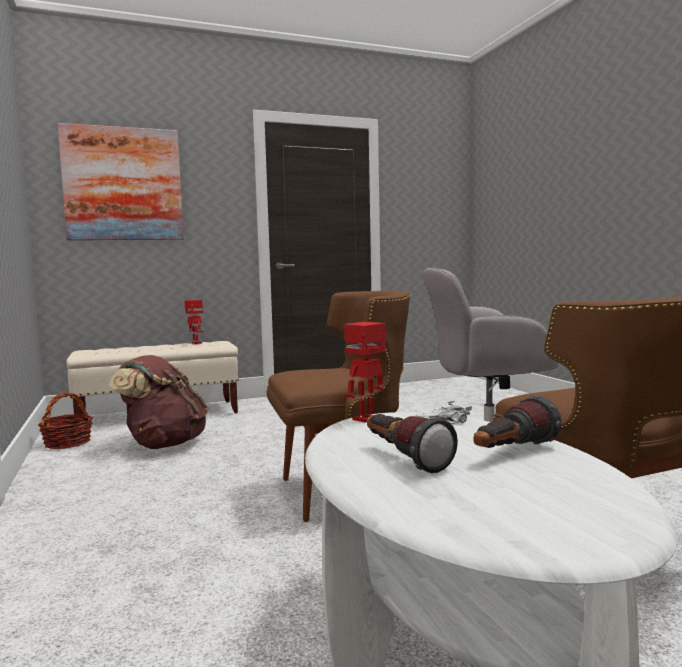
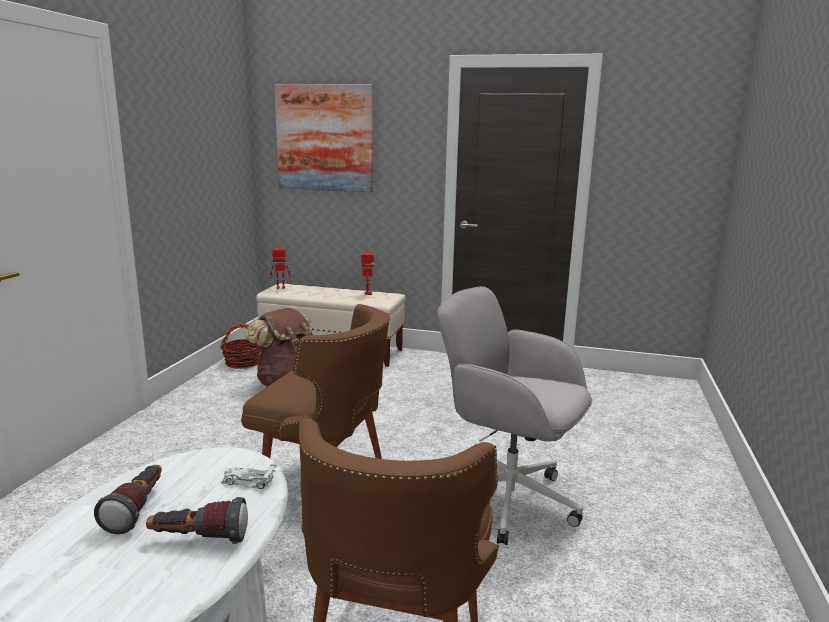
camera: 35 degrees right, 10 degrees up
(366, 419) = (221, 454): toy robot -> toy robot (280, 288)

